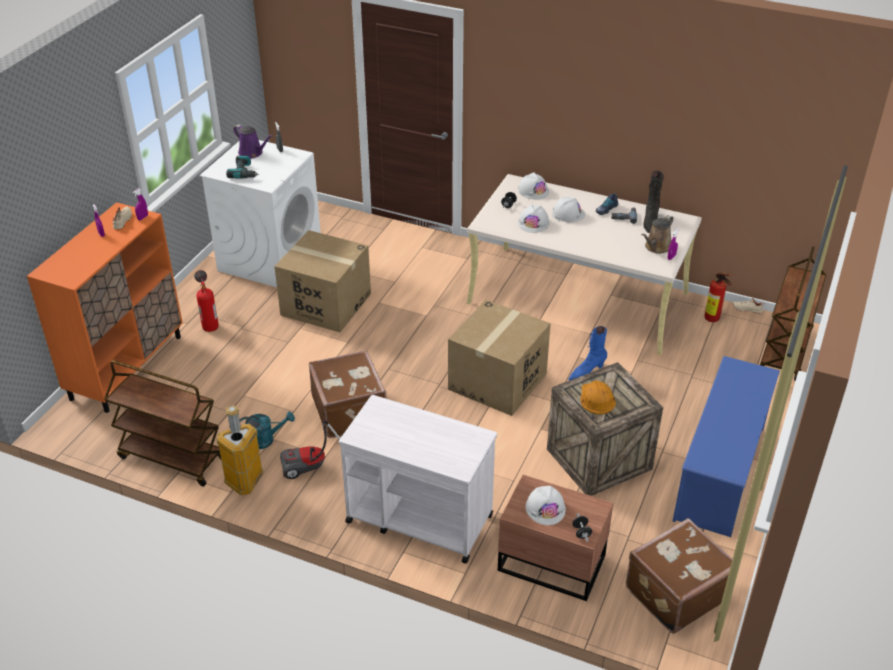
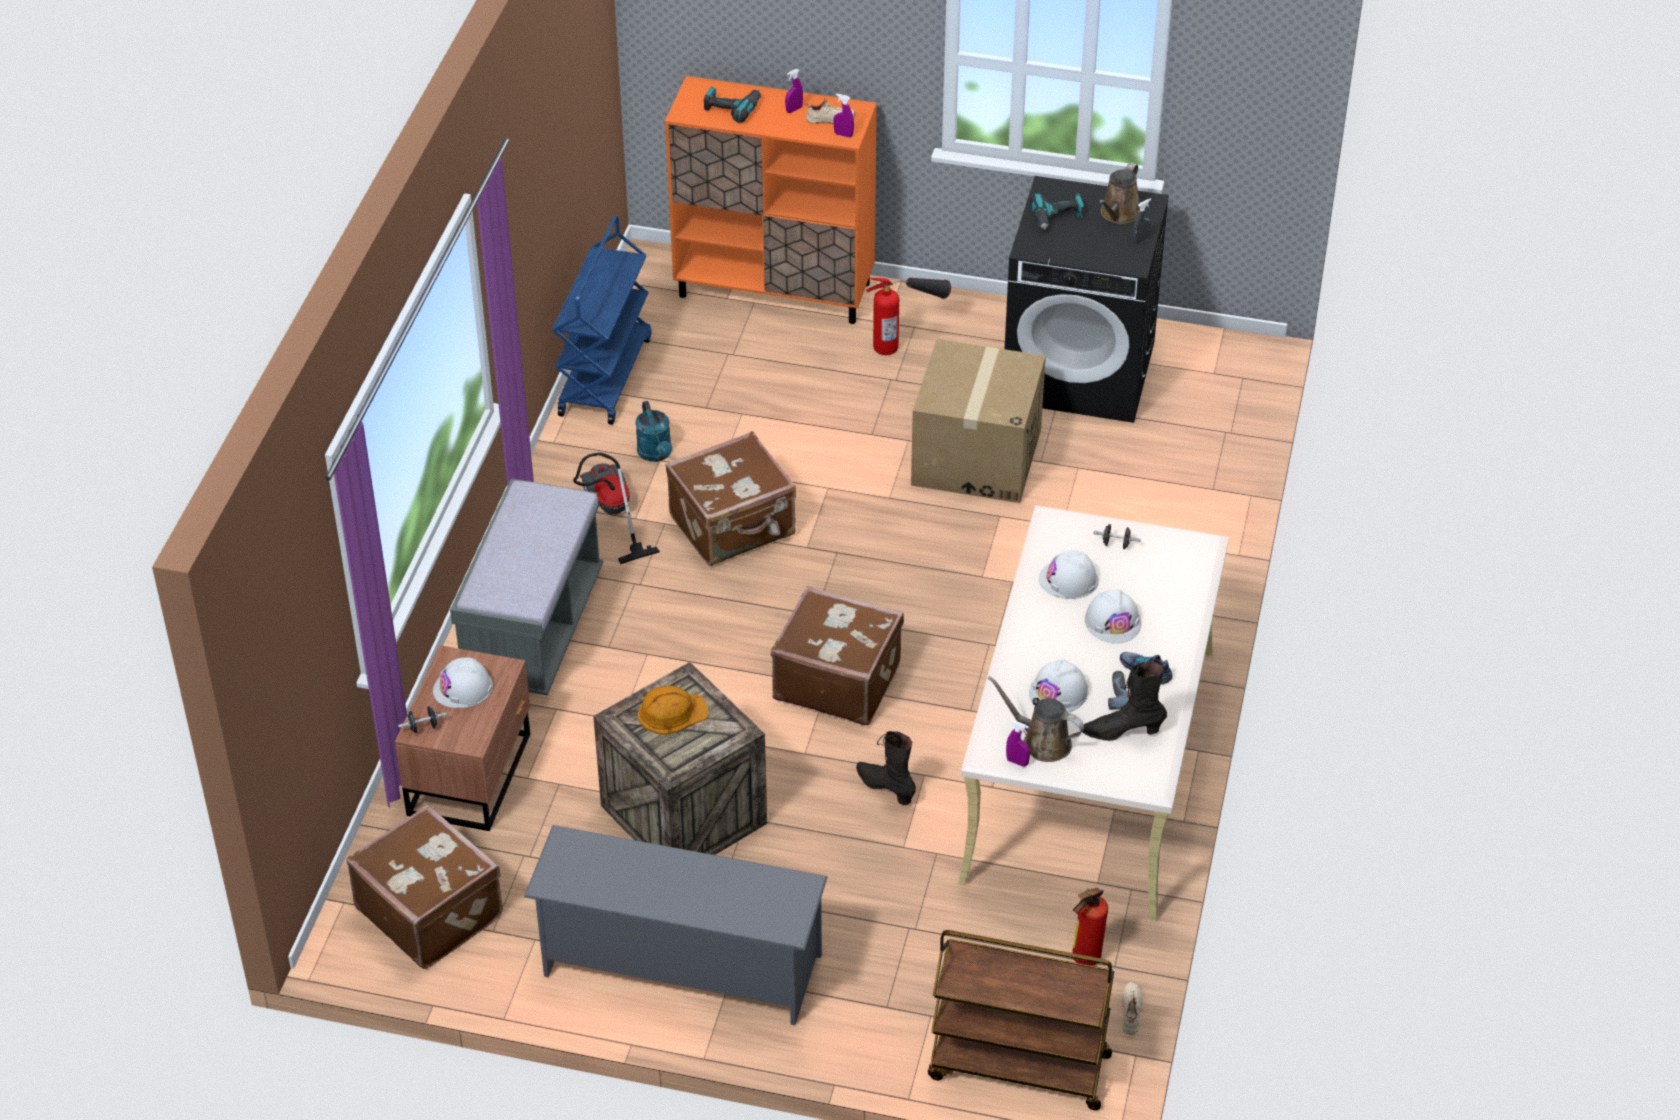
camera: 80 degrees right, 5 degrees up
(80, 259) = (732, 108): none -> power drill
(171, 458) = (604, 375): brown cart -> blue cart
(245, 481) = (574, 452): trash can -> none
(252, 153) = (1119, 214): purple watering can -> brown watering can
(270, 258) = (1080, 372): white washing machine -> black washing machine
(418, 518) = (533, 629): white cart -> grey bench
(497, 381) = (837, 680): cardboard box -> brown suitcase
(533, 191) = (1174, 571): white hard hat -> white hard hat (1059, 692)
(586, 373) = (885, 788): blue boot -> black boot
(720, 472) = (680, 965): blue shoe rack -> grey shoe rack

